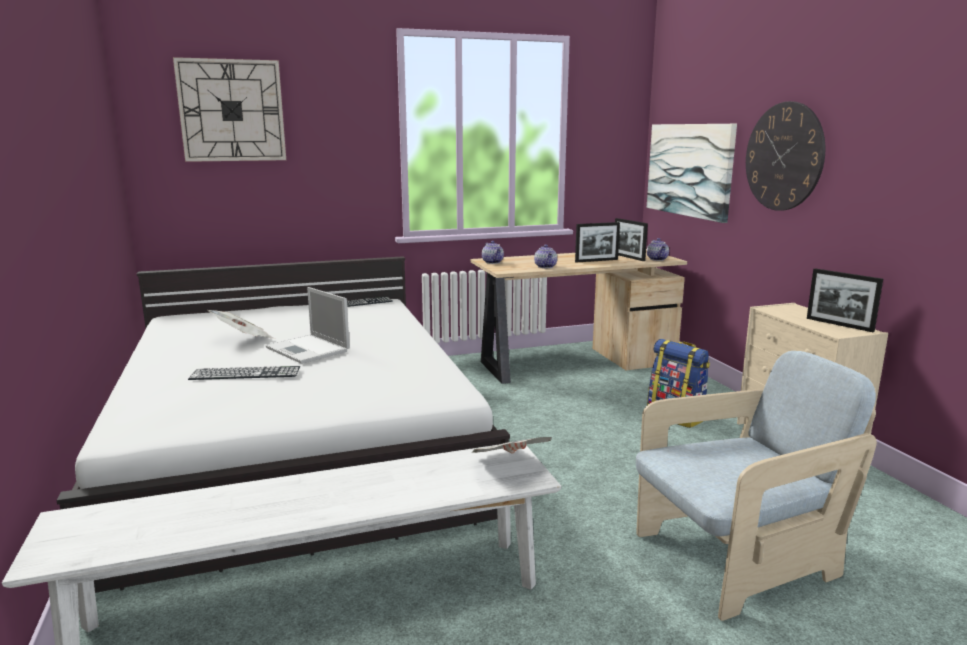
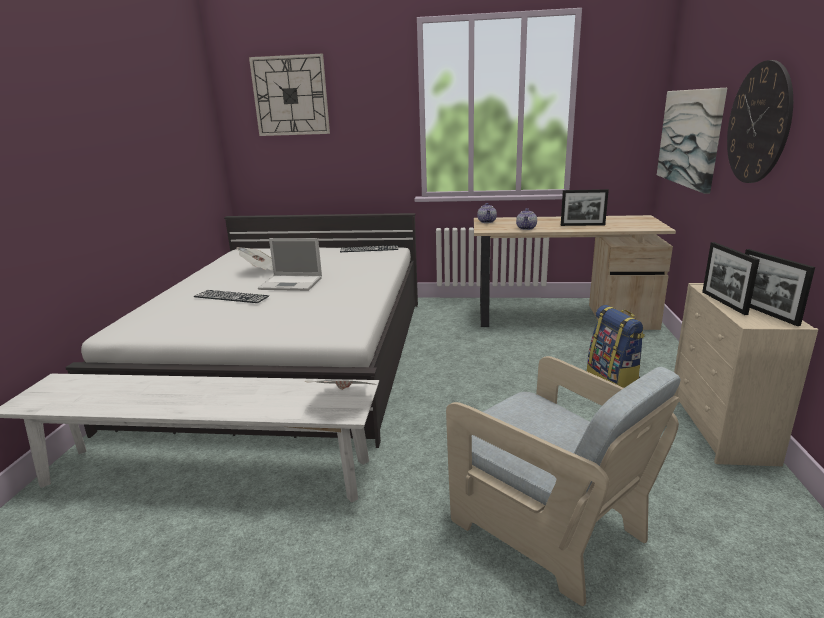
camera: 25 degrees right, 5 degrees up
(309, 350) = (292, 283): laptop -> laptop turned 60 degrees counterclockwise
(628, 257) = (619, 223): picture frame -> picture frame (723, 302)
(657, 259) = (646, 227): teapot -> none
(736, 559) = (547, 526): beige armchair -> beige armchair turned 45 degrees clockwise

